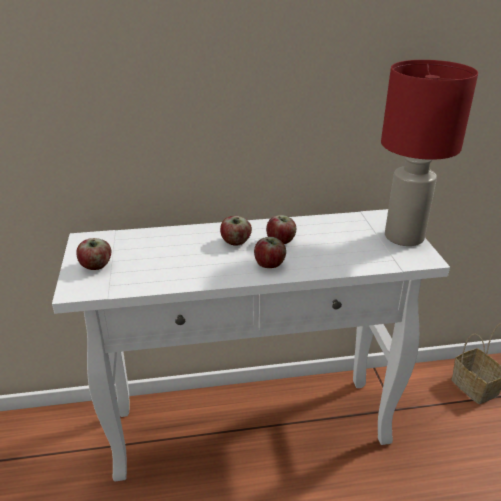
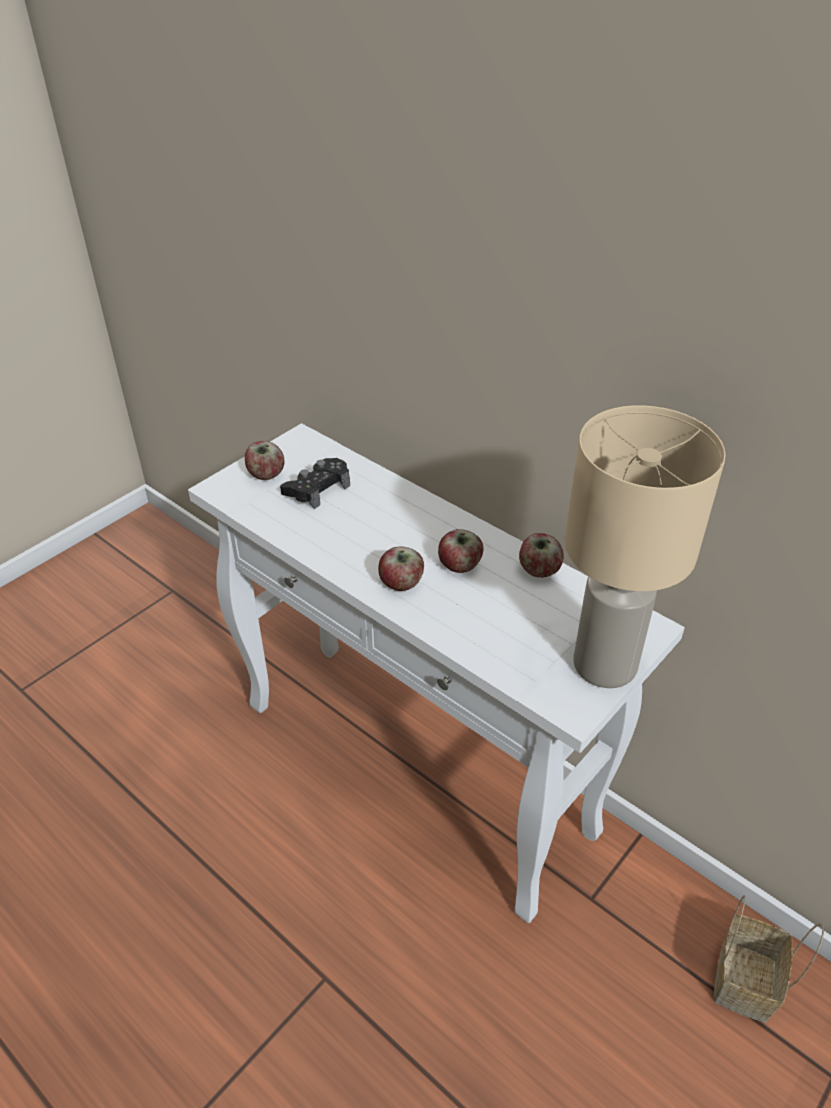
camera: 50 degrees right, 10 degrees up
(142, 255) = (317, 489): none -> black game controller
(235, 242) = (415, 534): apple -> apple (539, 570)
(405, 236) = (606, 665): red table lamp -> beige table lamp

